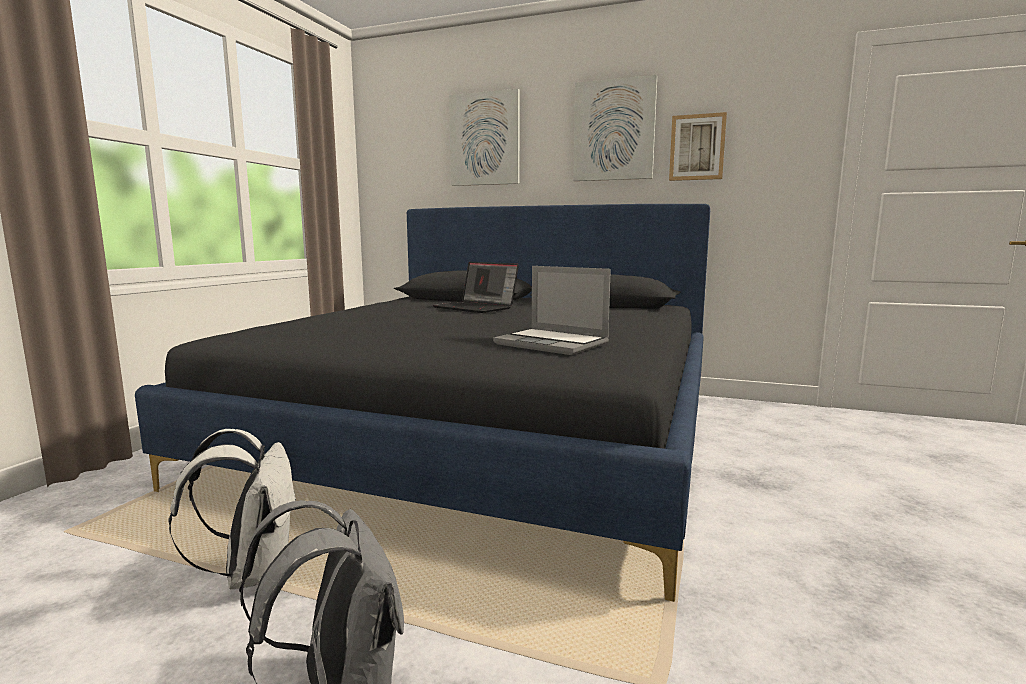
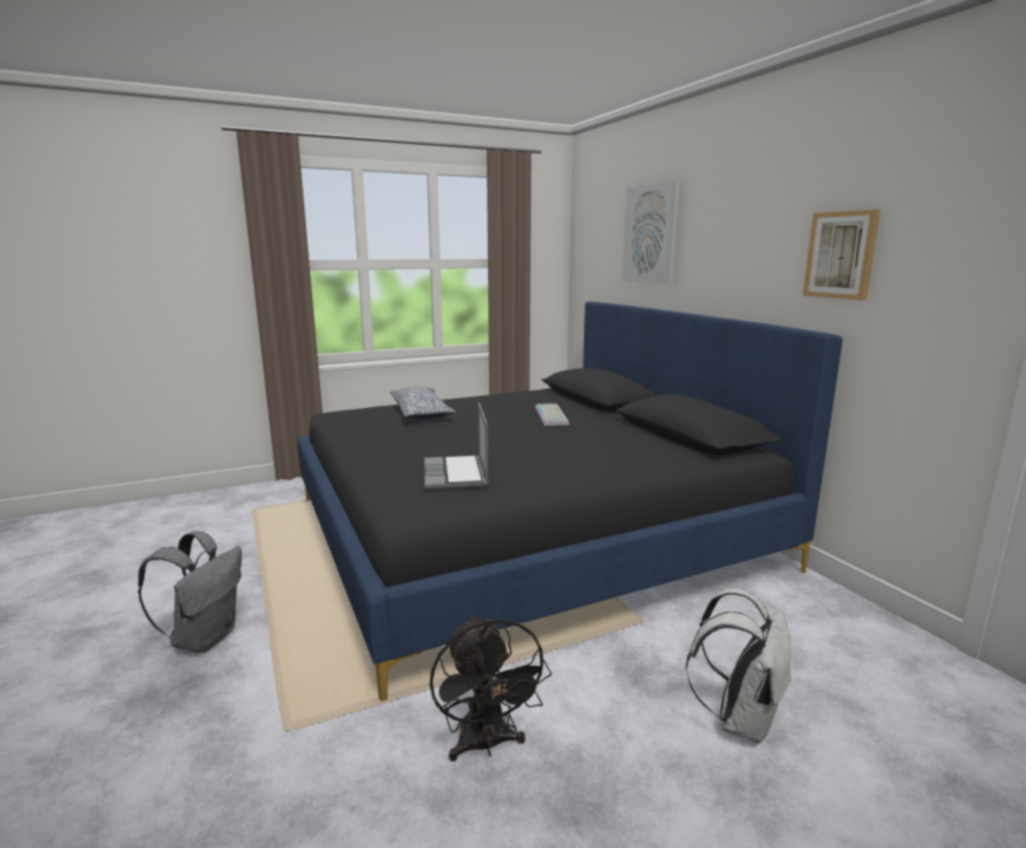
camera: 45 degrees right, 5 degrees up
(254, 572) = (269, 566): white backpack -> white backpack (740, 719)
(340, 322) = (421, 413): none -> pillow
(477, 308) = (552, 416): laptop -> keyboard
(614, 130) = (757, 229): picture -> none
(796, 574) = (486, 745): none -> black fan

